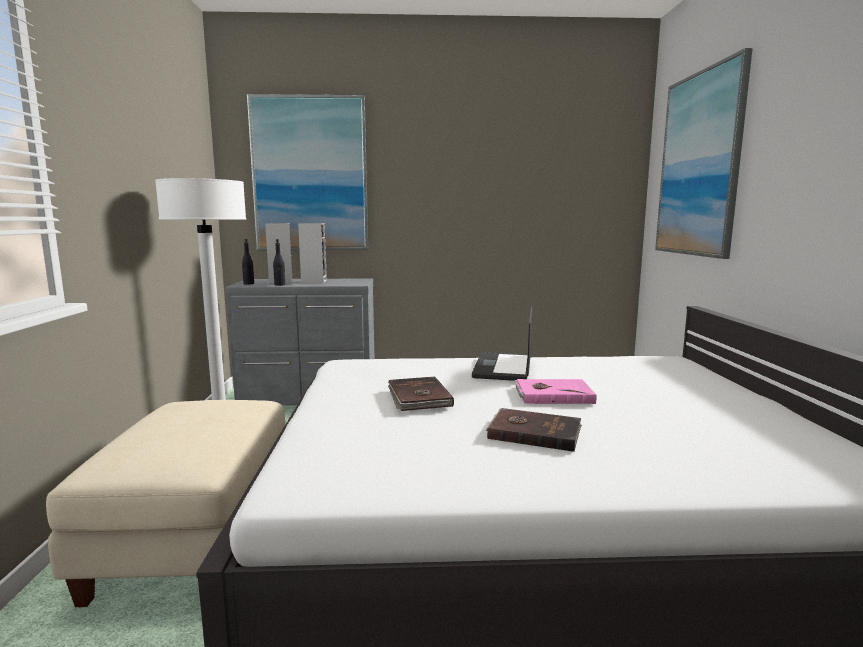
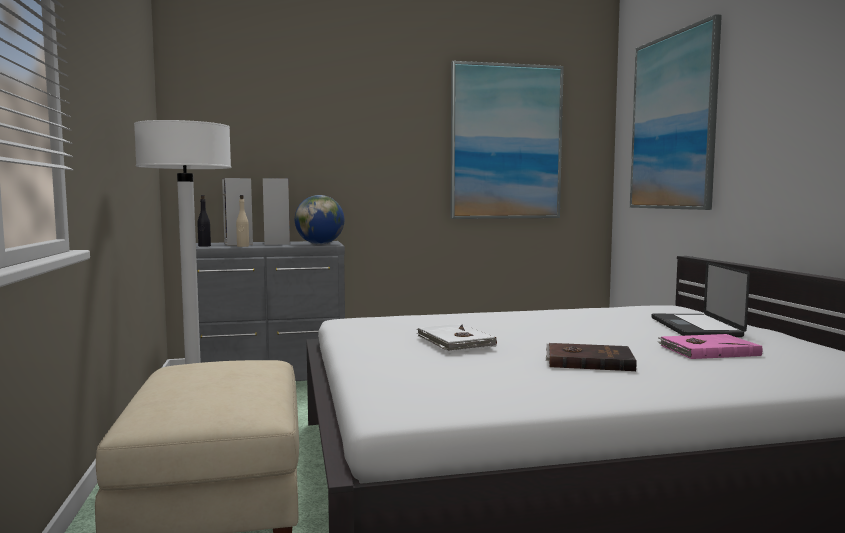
camera: 10 degrees left, 5 degrees down
(279, 285) = (243, 246): black bottle -> beige bottle
(310, 174) = (268, 127): picture -> picture (506, 142)
(349, 283) = (320, 244): none -> globe
(418, 397) = (454, 341): brown book -> white book
(503, 368) = (516, 318): laptop -> laptop (695, 327)
(553, 394) = (583, 335): pink book -> pink book (707, 350)

